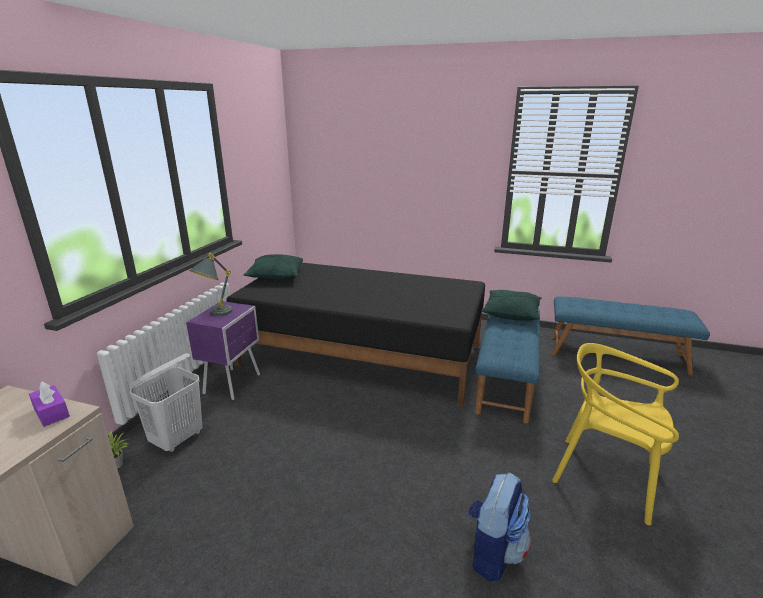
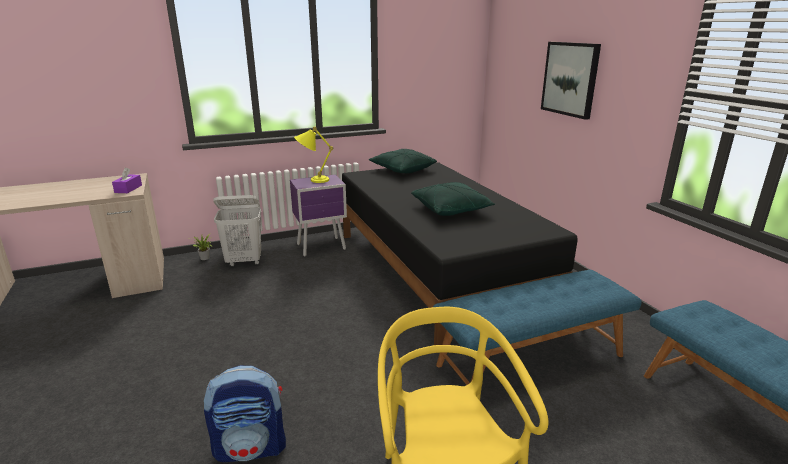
camera: 50 degrees right, 0 degrees up
(215, 314) = (312, 180): grey table lamp -> yellow table lamp
(402, 169) = (570, 79): none -> picture
(511, 313) = (578, 284): green pillow -> green pillow (451, 209)

